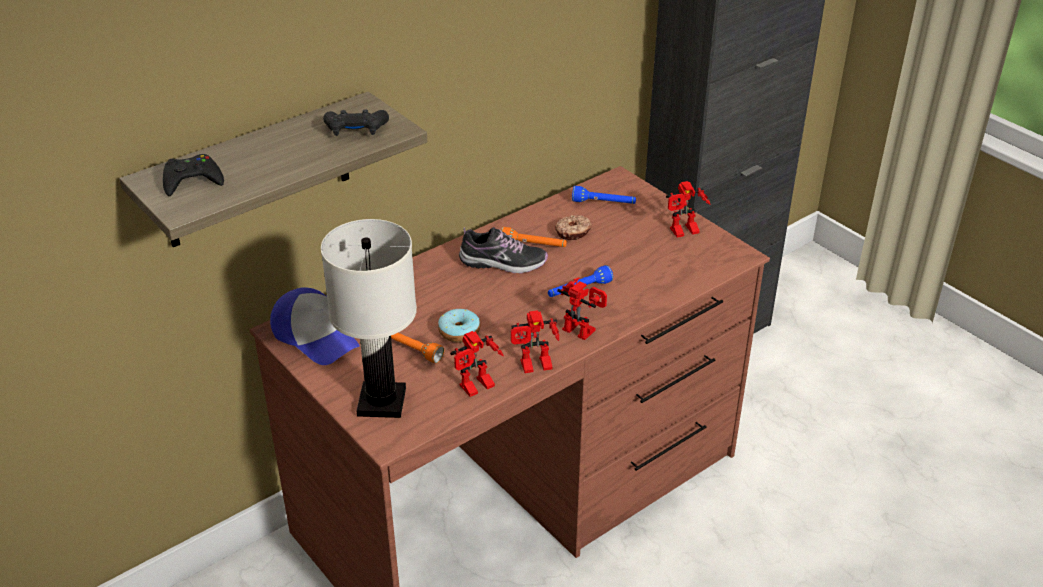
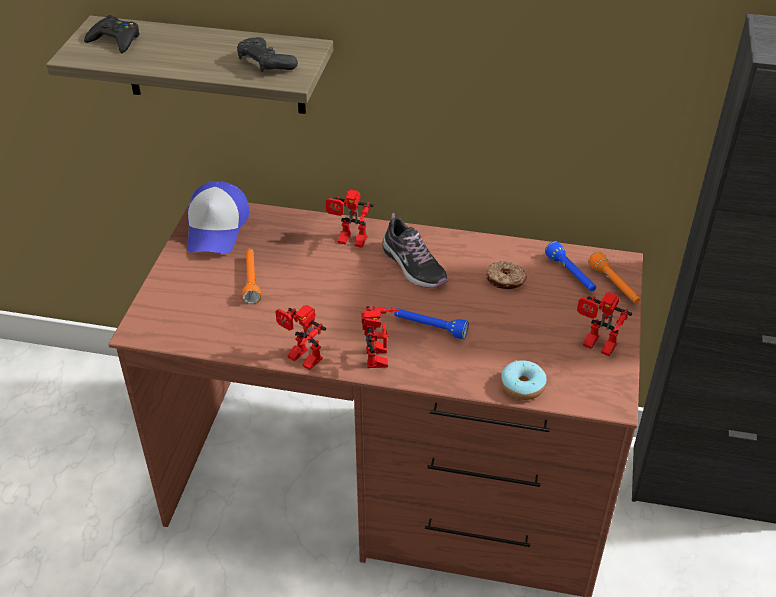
camera: 50 degrees right, 5 degrees up
(382, 402) = (176, 303): white table lamp -> none
(459, 332) = (299, 293): donut -> donut (522, 386)
(477, 389) = (241, 342): toy robot -> toy robot (349, 241)
(533, 246) = (457, 269): orange flashlight -> orange flashlight (614, 285)

